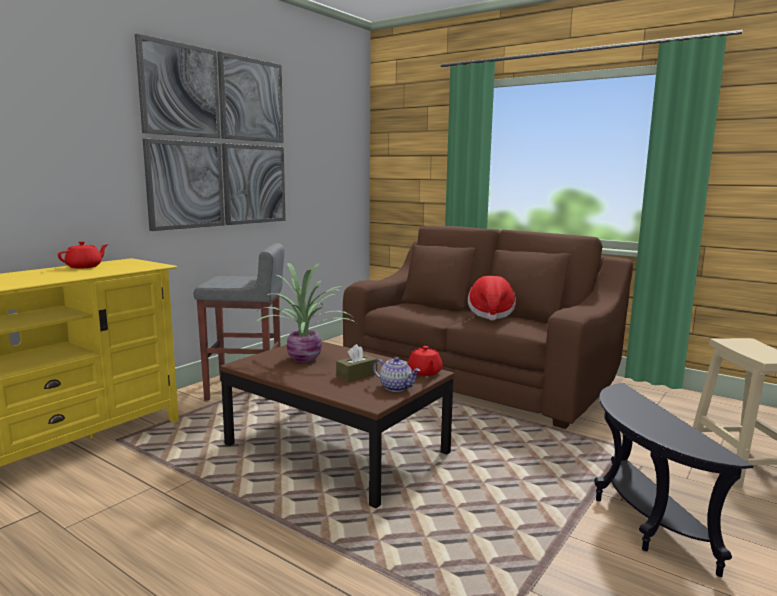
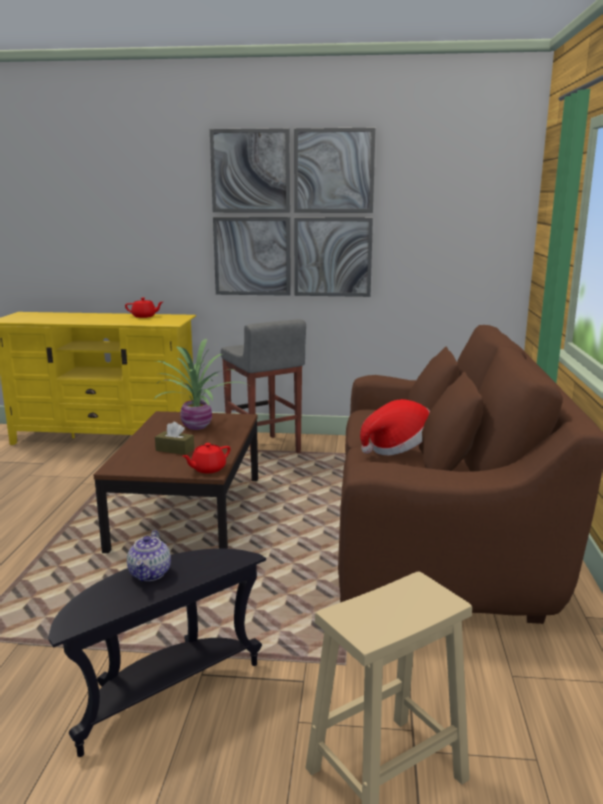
camera: 60 degrees right, 5 degrees up
(396, 387) = (157, 467): teapot -> teapot (150, 574)

